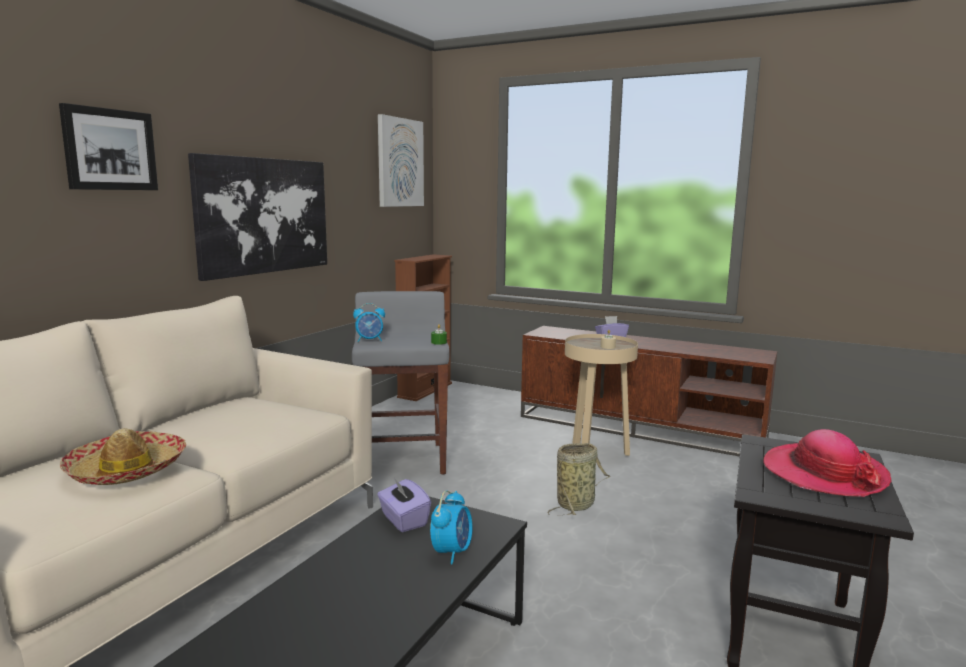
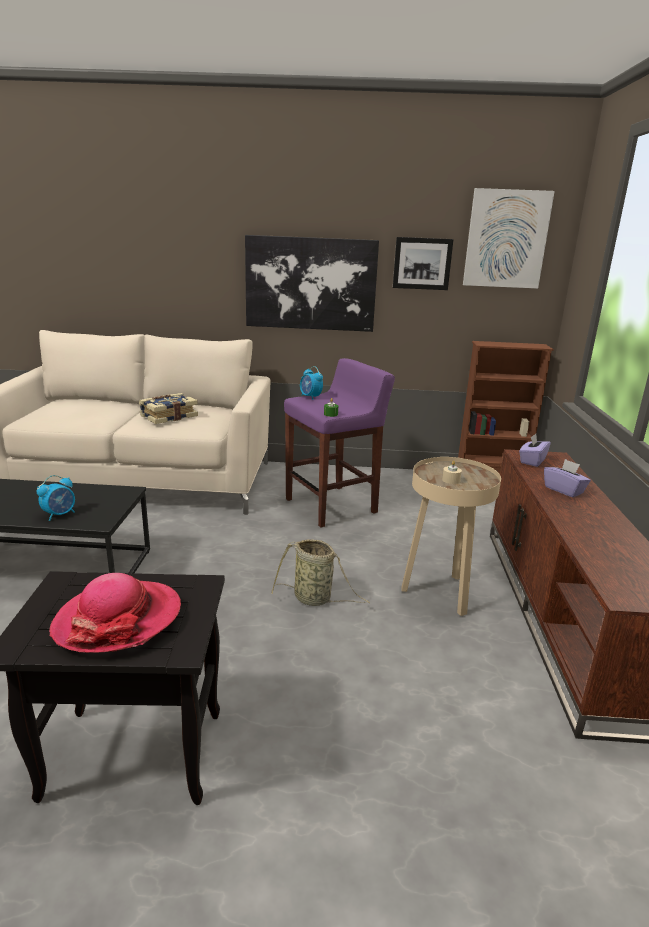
camera: 65 degrees right, 10 degrees up
(109, 149) = (190, 234): picture -> picture (422, 263)
(127, 470) = (91, 413): hat -> none
(241, 424) = (168, 416): none -> book
(403, 459) = (332, 506): grey stool -> purple stool
(403, 520) = (100, 494): purple tissue box -> purple tissue box (532, 461)
(452, 552) = (60, 514): alarm clock -> alarm clock turned 45 degrees counterclockwise

